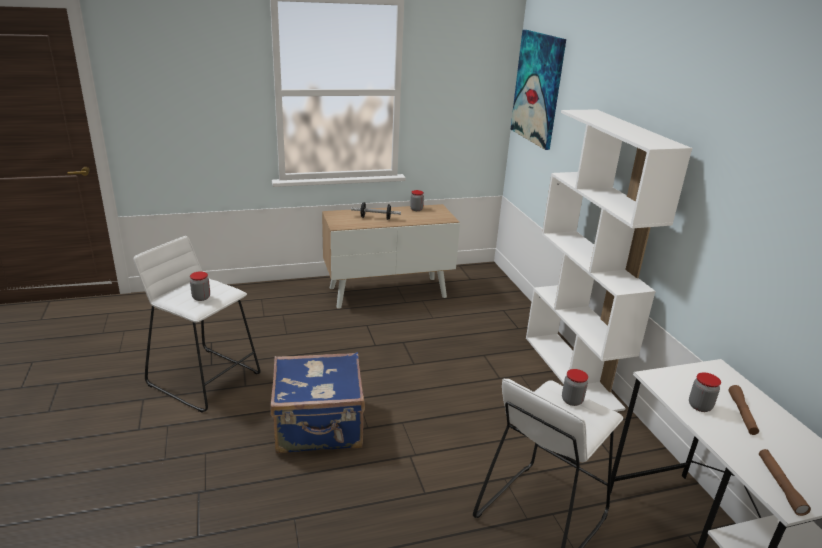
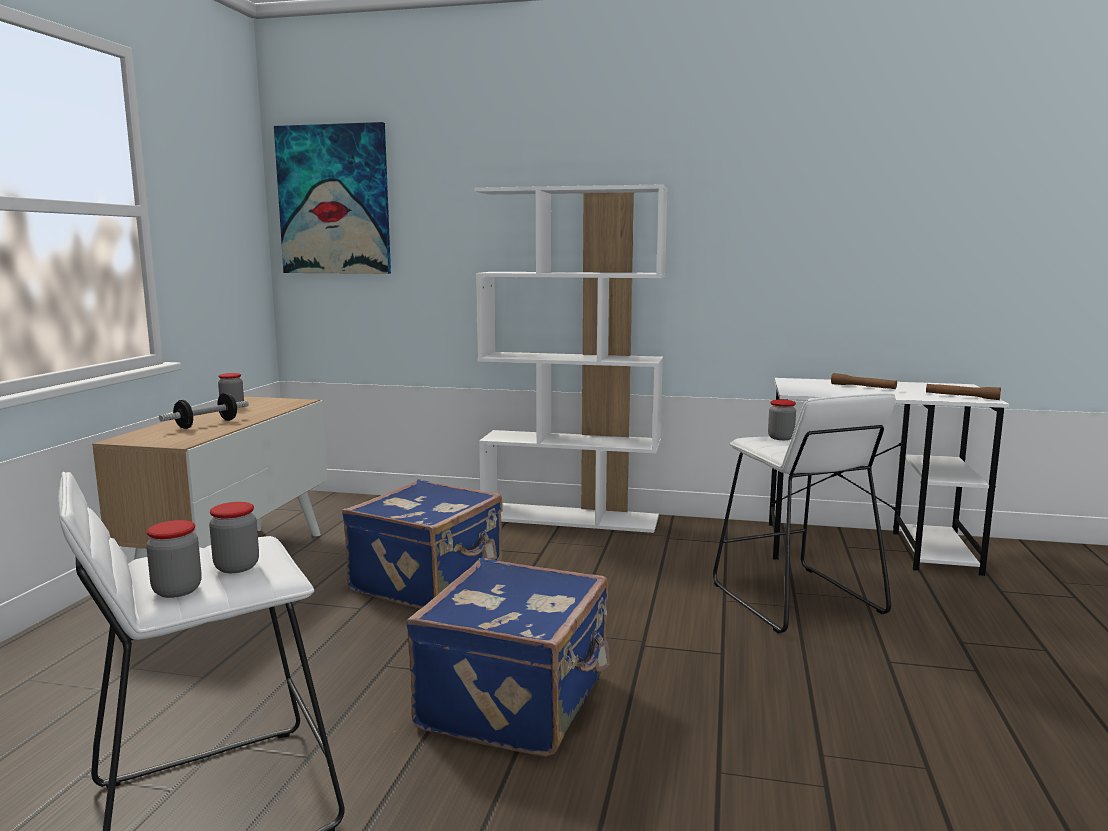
camera: 60 degrees left, 15 degrees down
(423, 353) = (430, 581): none -> blue suitcase
(700, 406) = (847, 392): jar -> jar (177, 590)

